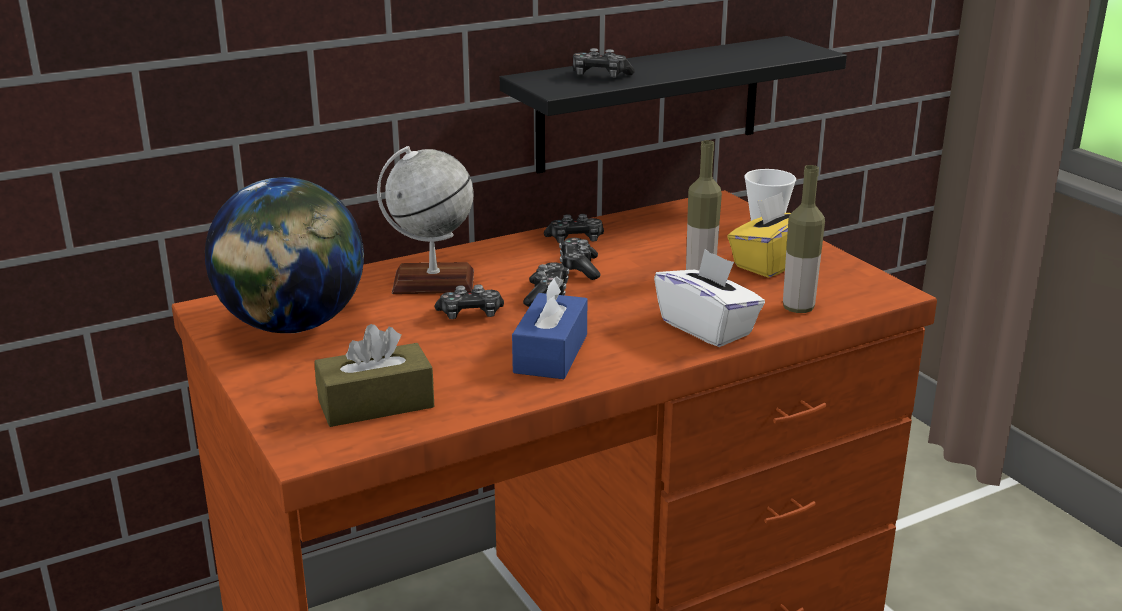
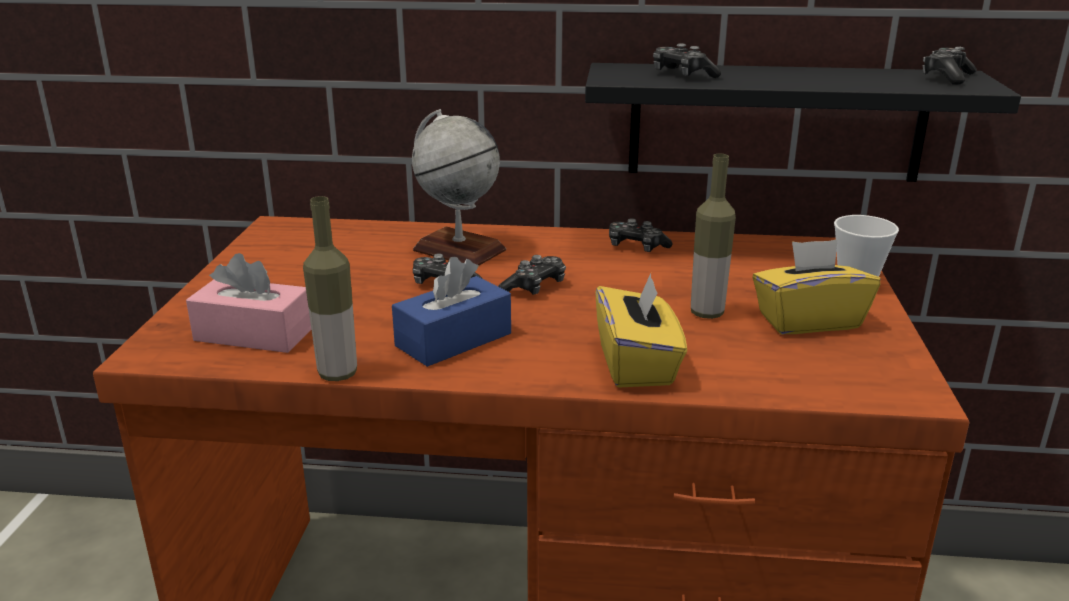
camera: 35 degrees right, 0 degrees up
(292, 326) = (303, 254): globe -> none
(376, 404) = (254, 334): brown tissue box -> pink tissue box
(579, 268) = (601, 272): game controller -> game controller (946, 77)
(707, 328) = (637, 364): white tissue box -> yellow tissue box
(798, 308) = (768, 376): bottle -> bottle (337, 374)

